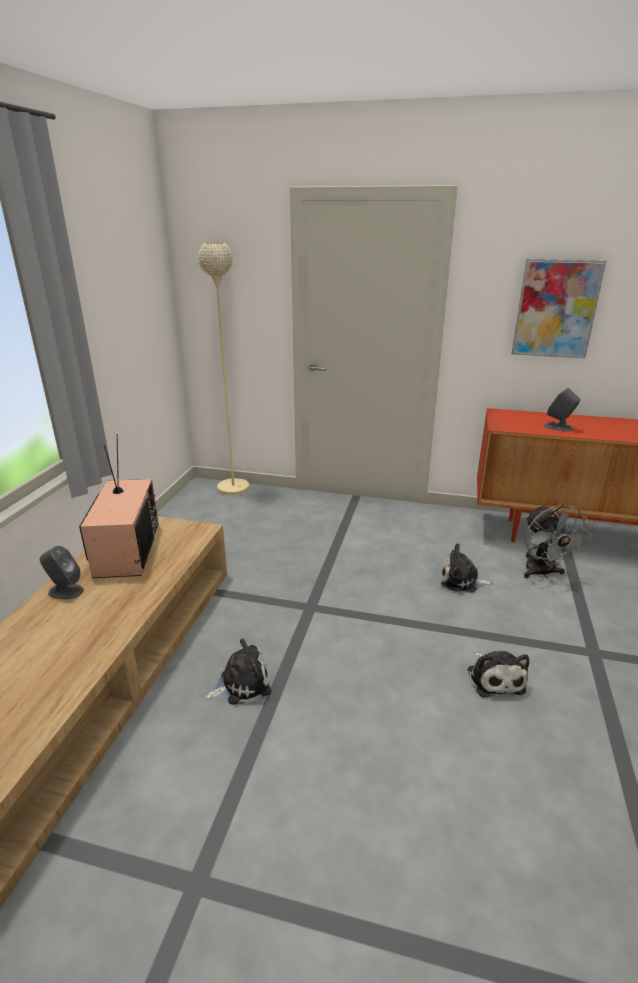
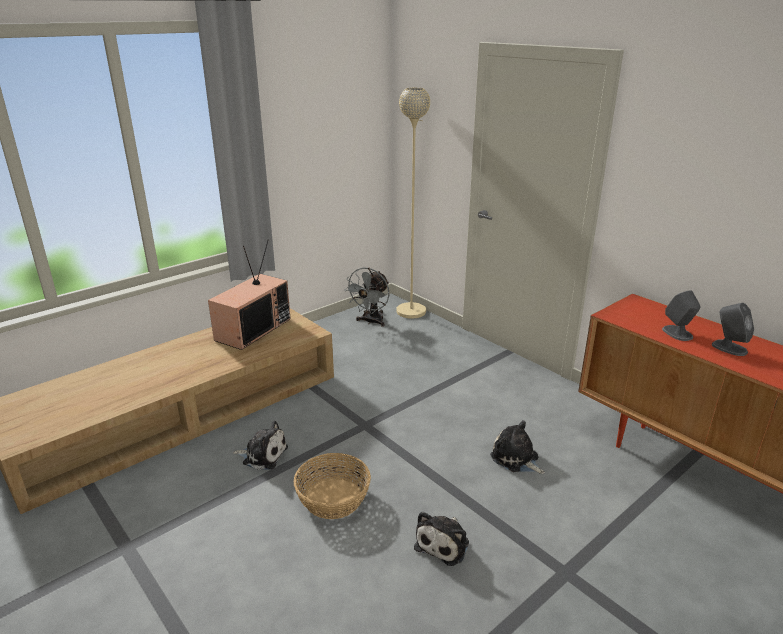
camera: 35 degrees right, 0 degrees up
(65, 591) = (192, 343): grey speaker -> grey speaker (728, 348)
(362, 690) = (333, 498): none -> basket
(542, 573) = (609, 486): grey fan -> grey fan (371, 322)
(556, 309) = (716, 197): picture -> none

